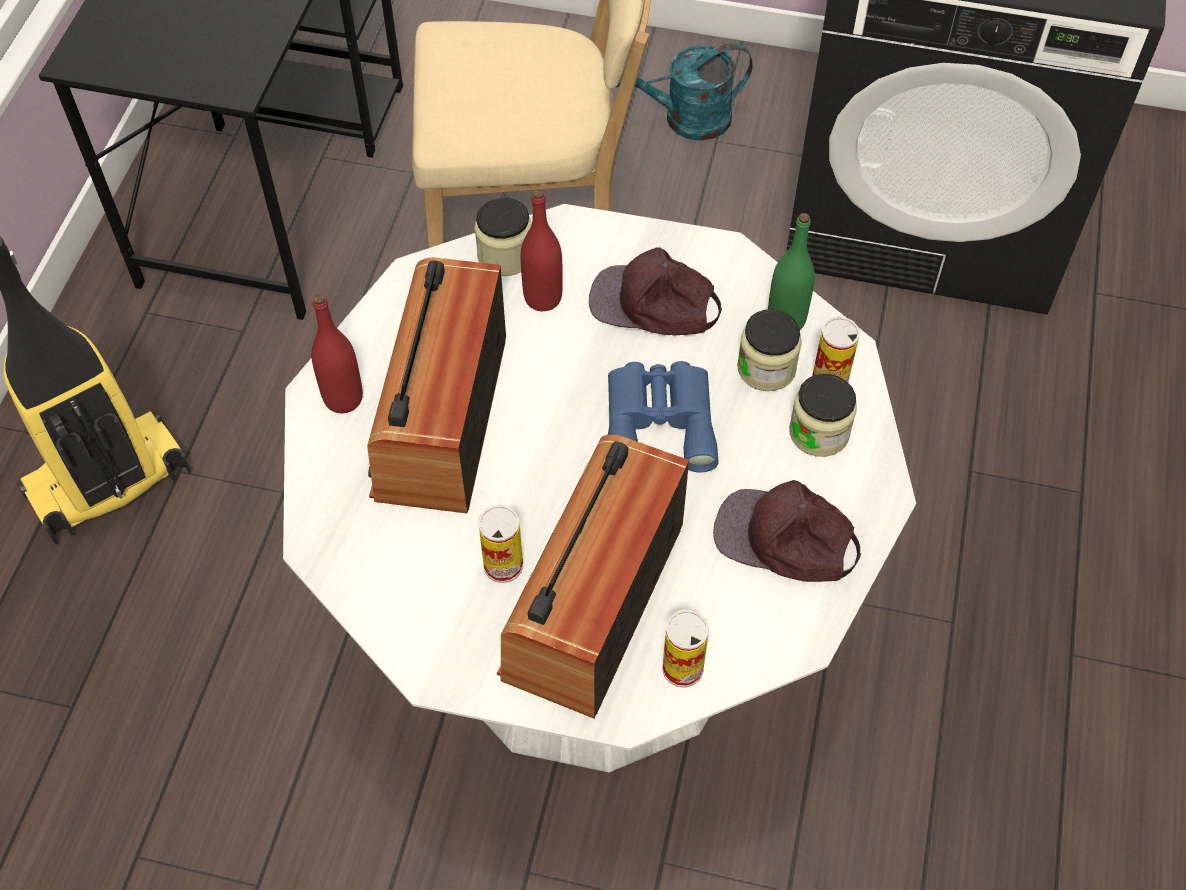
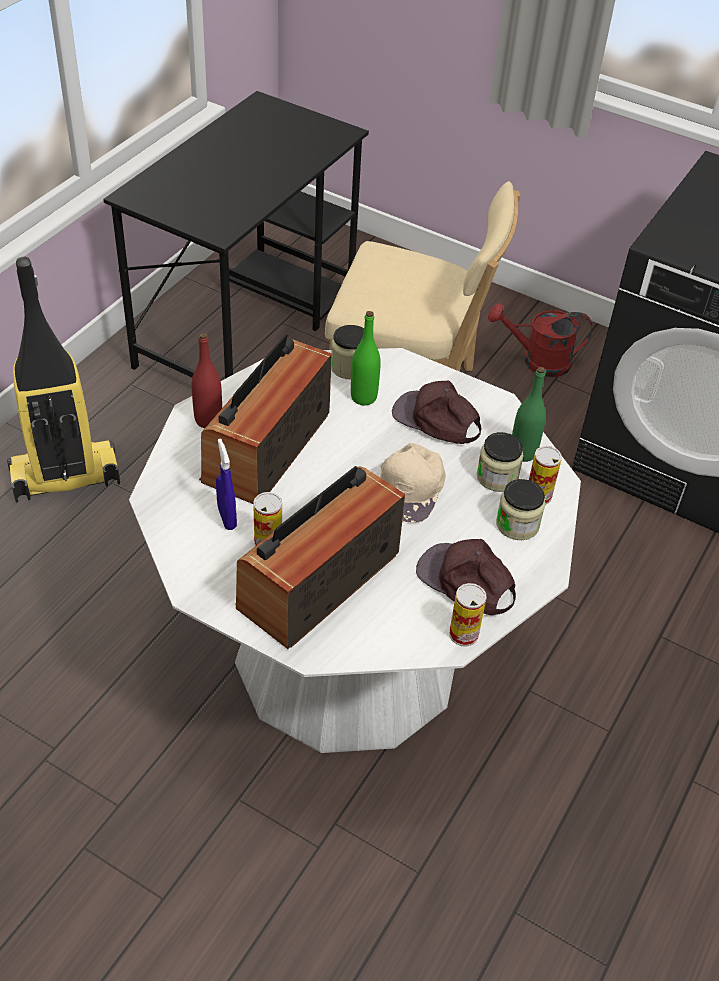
camera: 15 degrees right, 10 degrees down
(431, 544) = (227, 518): none -> blue spray bottle
(543, 298) = (363, 397): red bottle -> green bottle
(659, 420) = (410, 488): blue binoculars -> beige cap
(682, 668) = (361, 638): can -> can (463, 634)
(685, 120) = (537, 361): turquoise watering can -> red watering can

